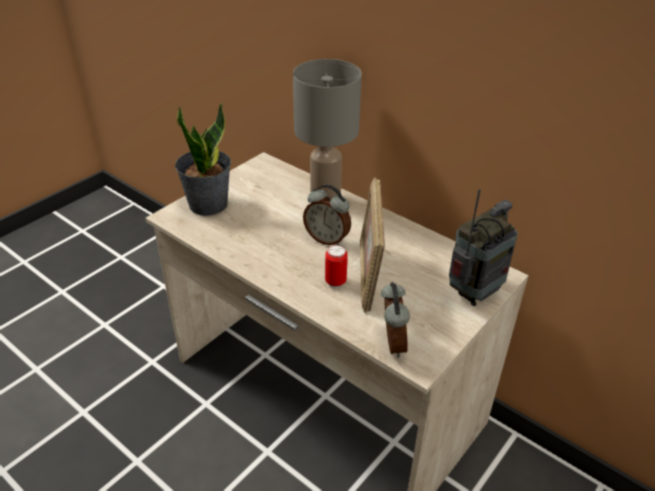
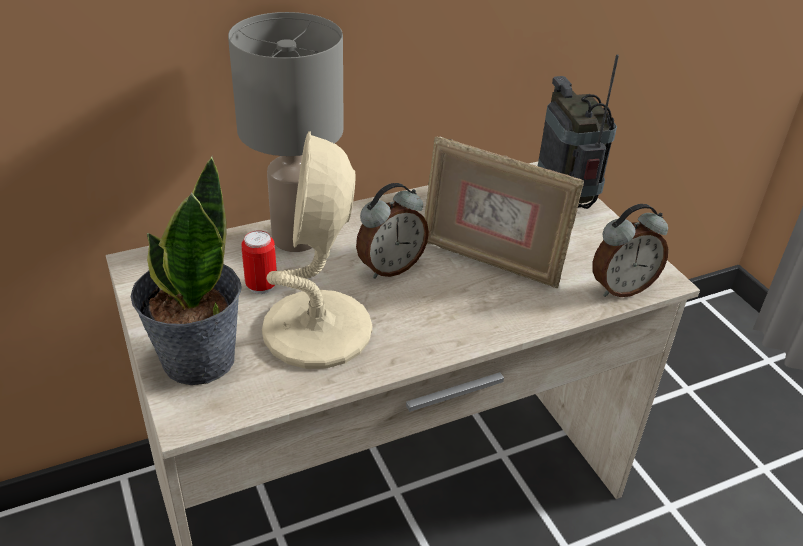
camera: 65 degrees left, 0 degrees up
(253, 232) = (317, 331): none -> beige table lamp
(335, 282) = (485, 291): can -> can (261, 286)
(391, 344) = (621, 288): alarm clock -> alarm clock turned 135 degrees clockwise

